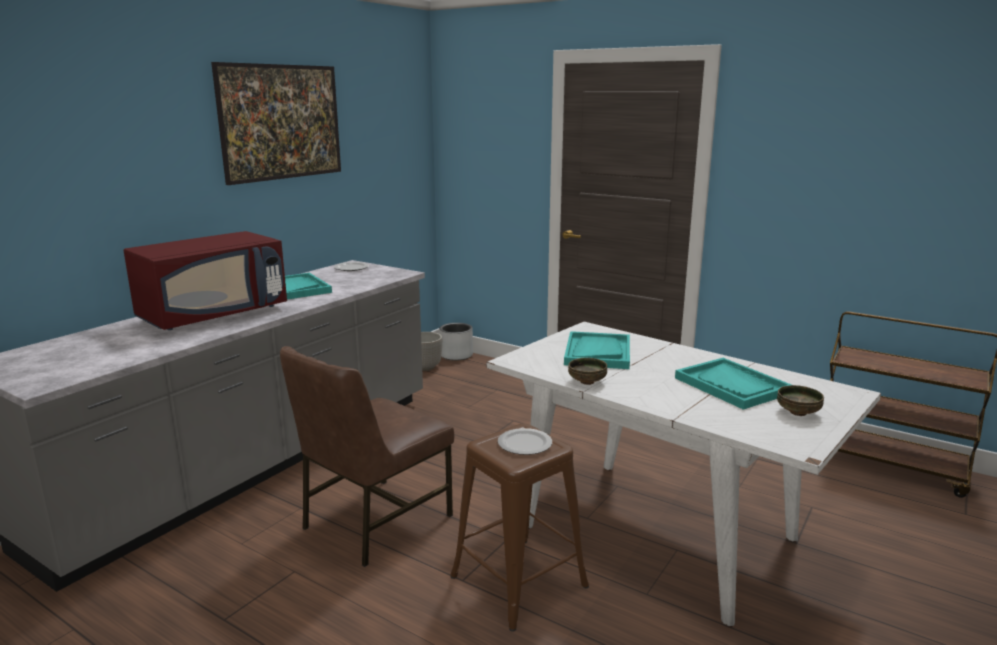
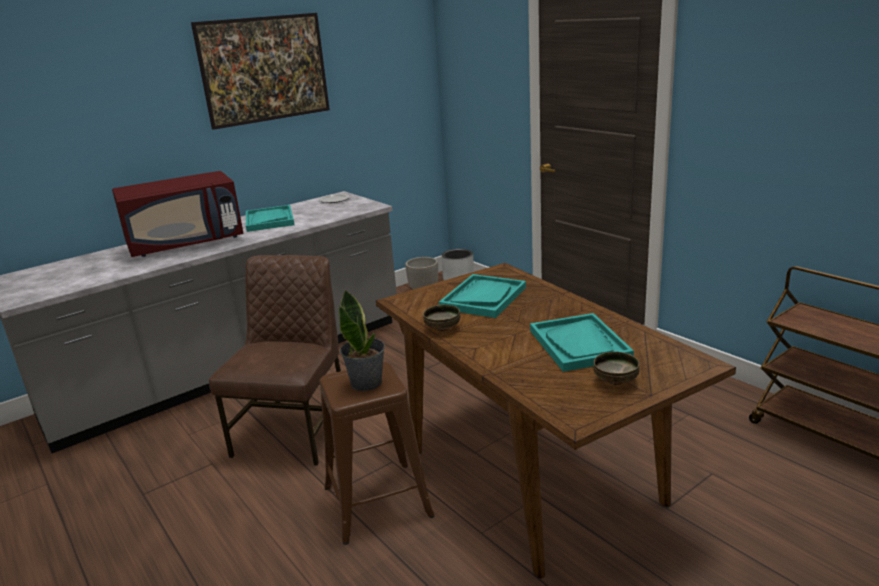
camera: 20 degrees right, 5 degrees up
(374, 521) = (295, 430): brown chair -> brown chair turned 135 degrees clockwise
(524, 444) = (367, 382): plate -> potted plant
(660, 533) = (534, 477): white dining table -> brown dining table

